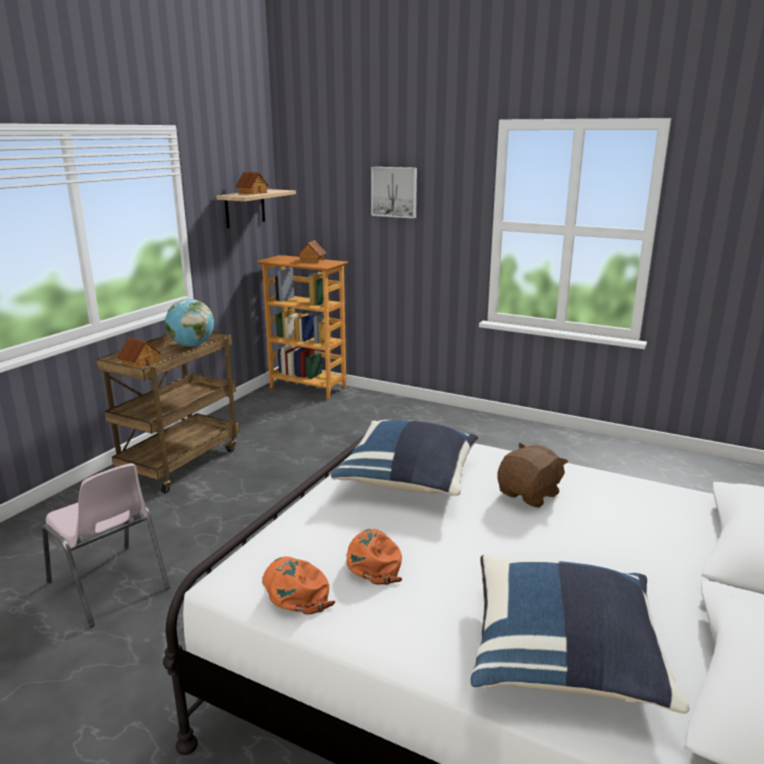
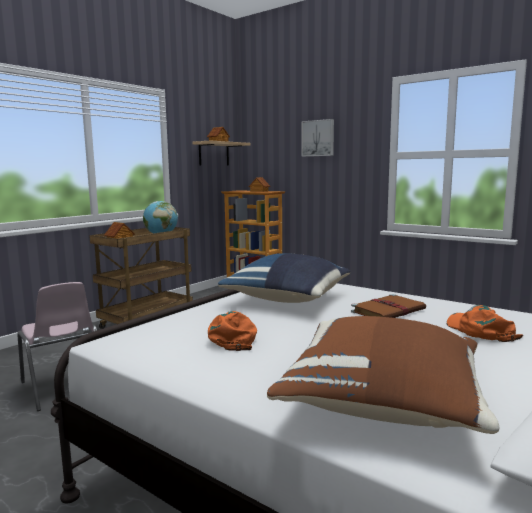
camera: 10 degrees right, 10 degrees down
(295, 589) = (159, 349): orange cap -> orange cap (480, 330)
(529, 494) = (389, 310): brown plush toy -> brown book
(565, 657) = (384, 404): blue pillow -> brown pillow

